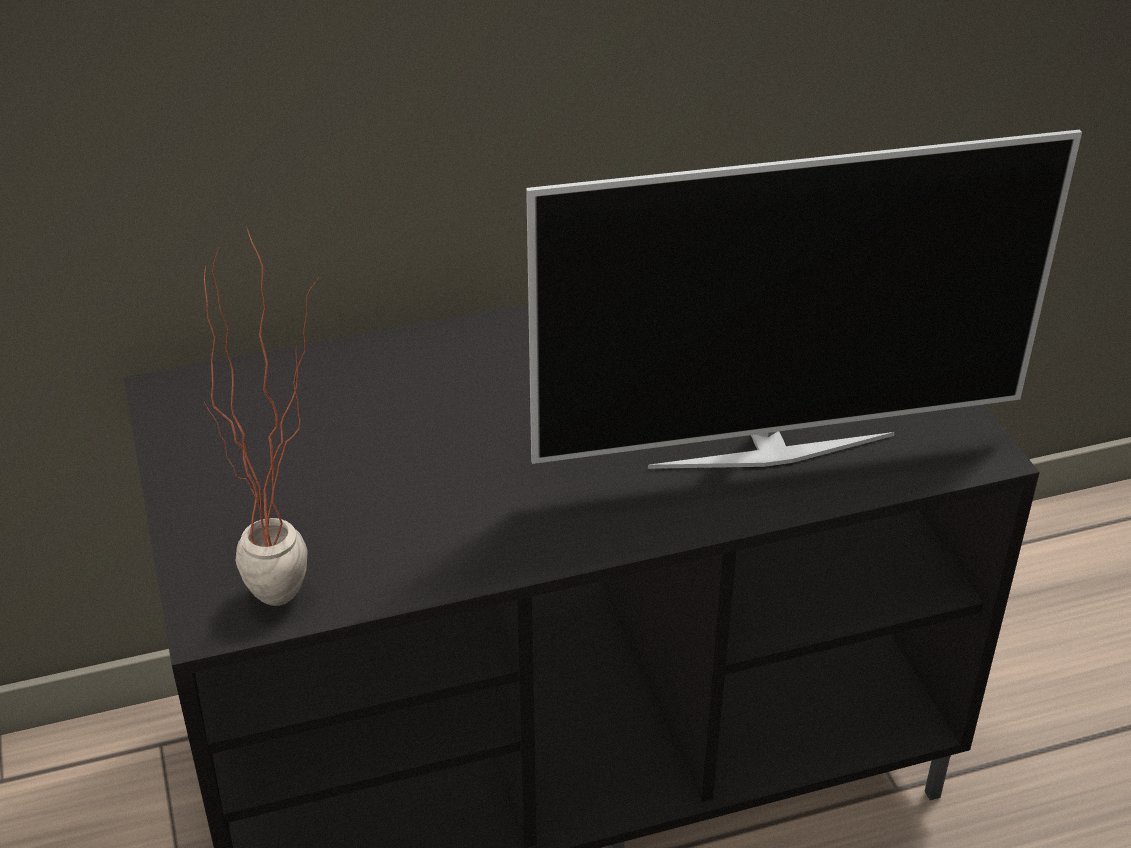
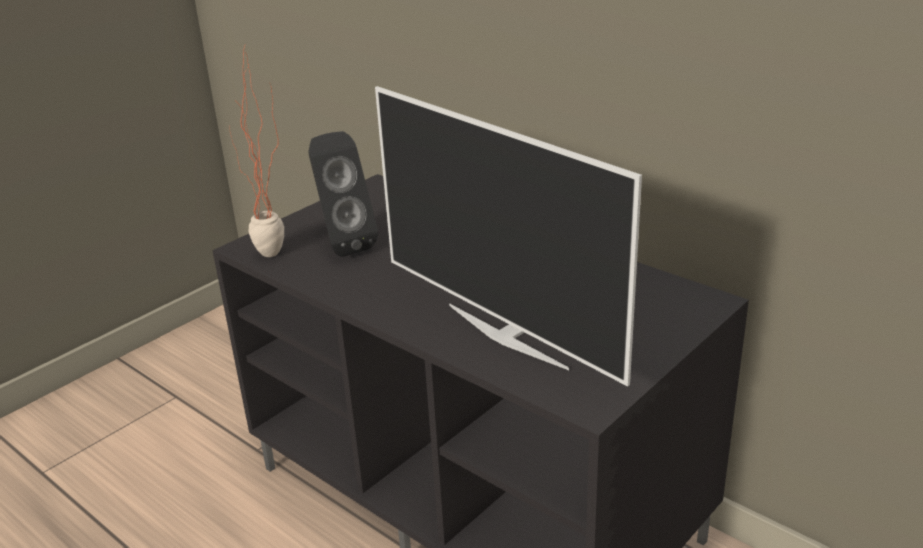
camera: 60 degrees right, 10 degrees down
(342, 503) = (342, 244): none -> black speaker

